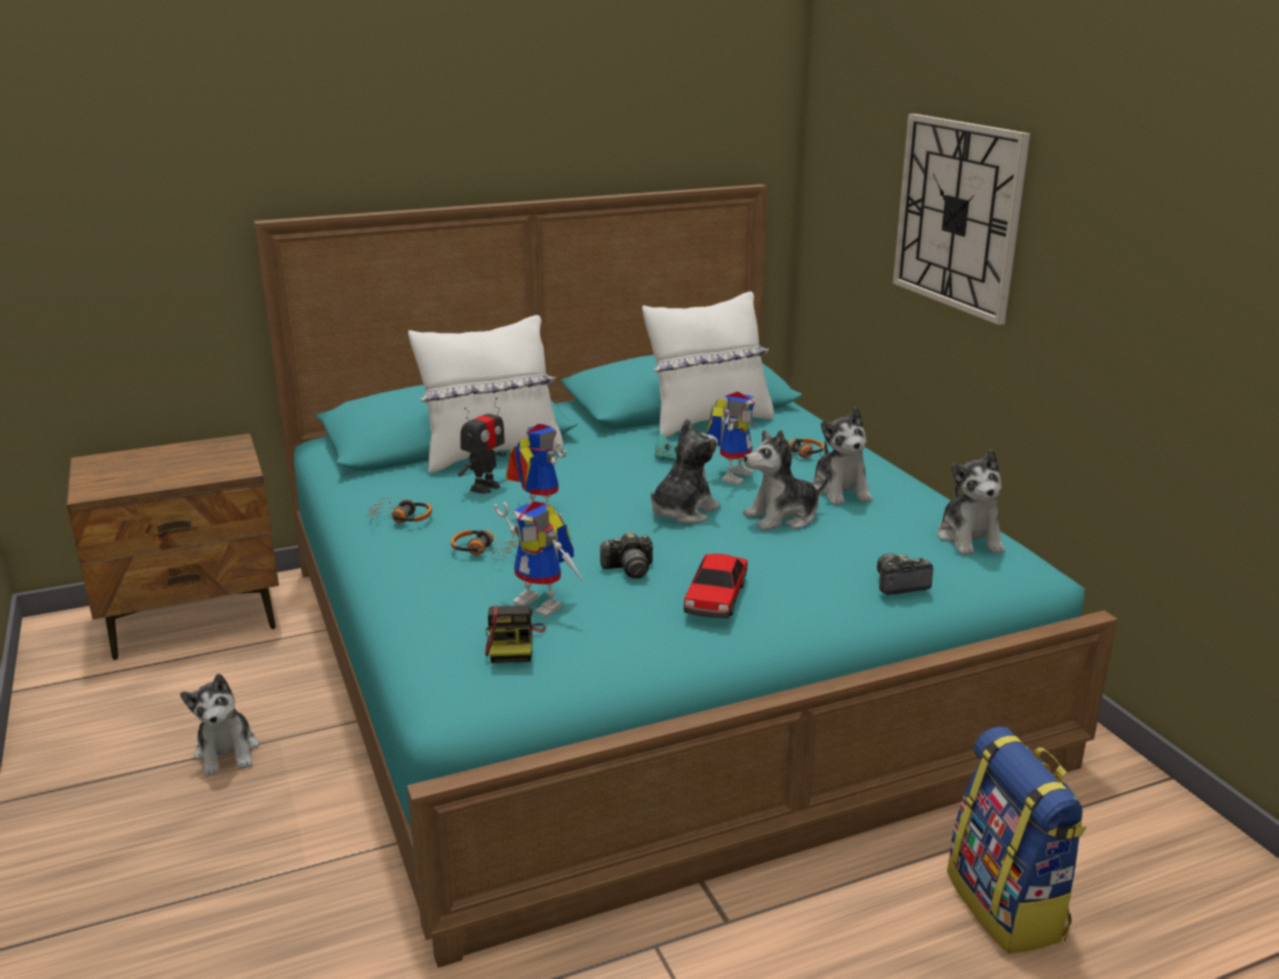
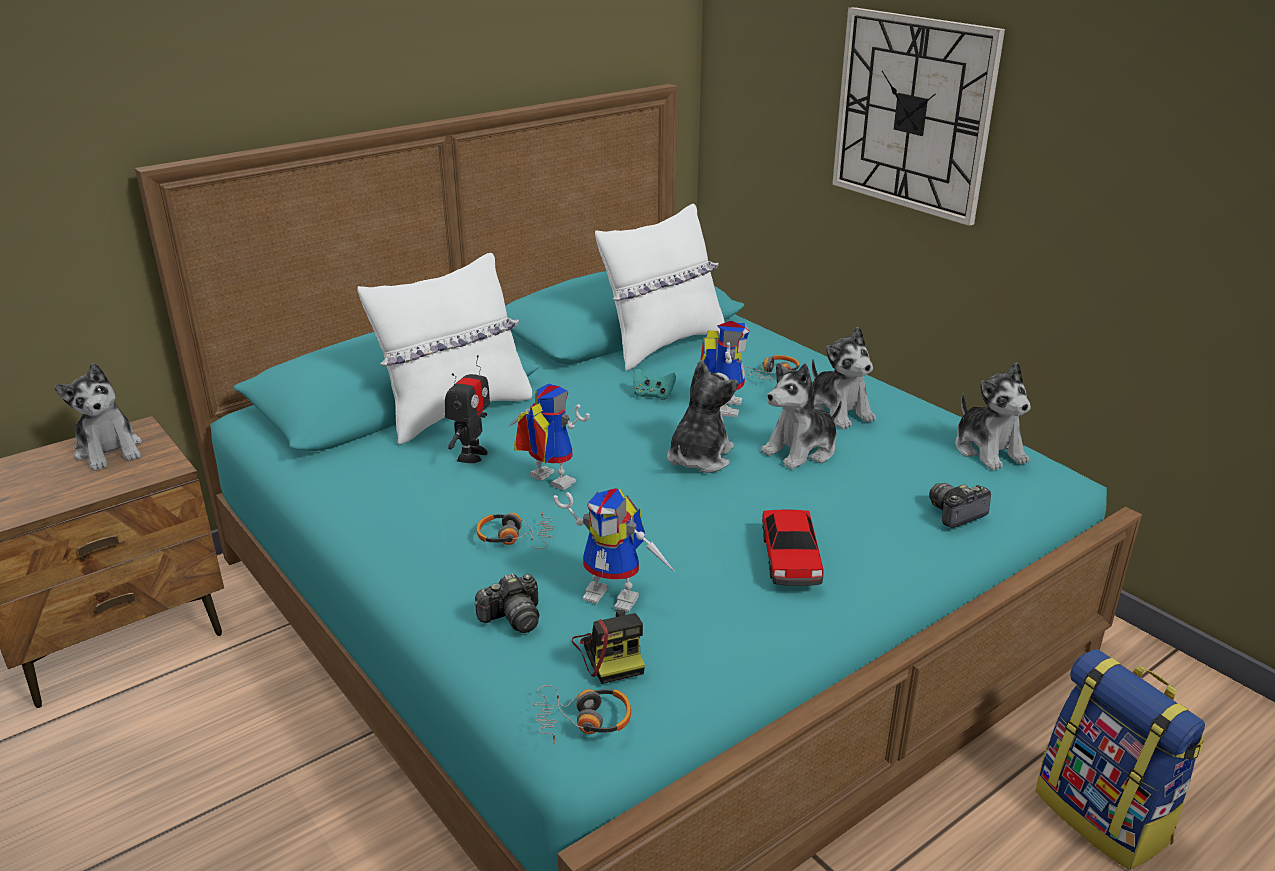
camera: 15 degrees left, 5 degrees up
(227, 752) = (229, 803): plush toy -> plush toy (110, 450)
(400, 518) = (395, 507): headphones -> headphones (582, 720)
(629, 569) = (683, 537): camera -> camera (513, 618)

